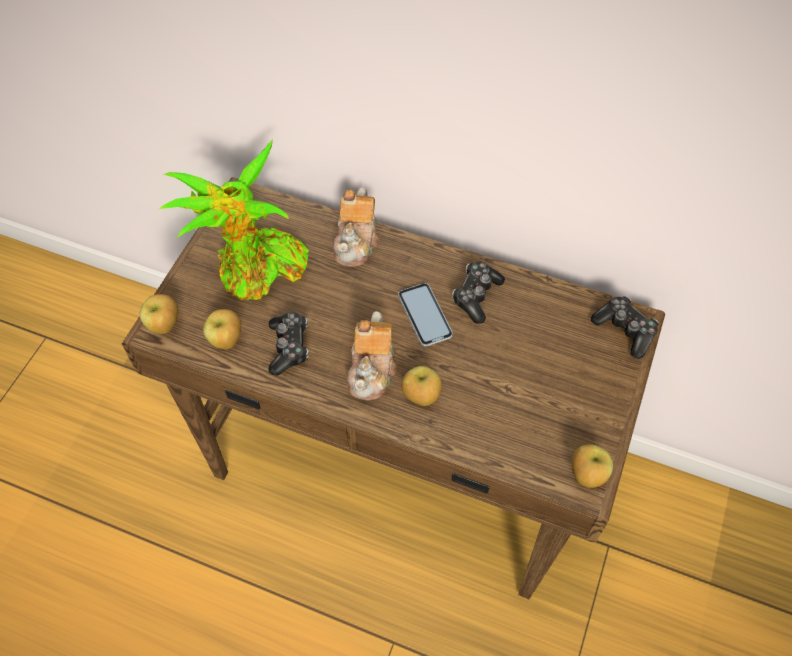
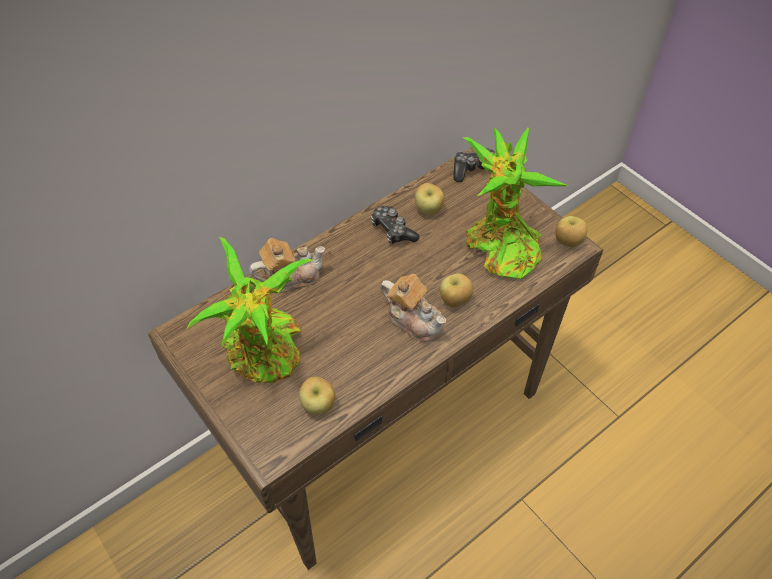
camera: 60 degrees left, 5 degrees down
(164, 325) = (269, 446): apple -> apple (428, 210)
(289, 347) = (356, 364): game controller -> none
(357, 242) = (290, 276): teapot -> teapot turned 60 degrees counterclockwise
(424, 315) = (388, 267): phone -> none
(527, 405) = (499, 246): none -> potted plant

